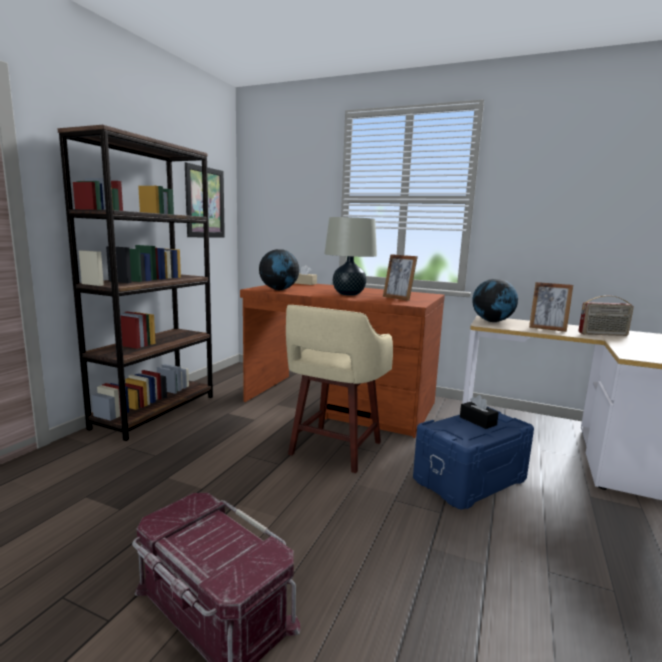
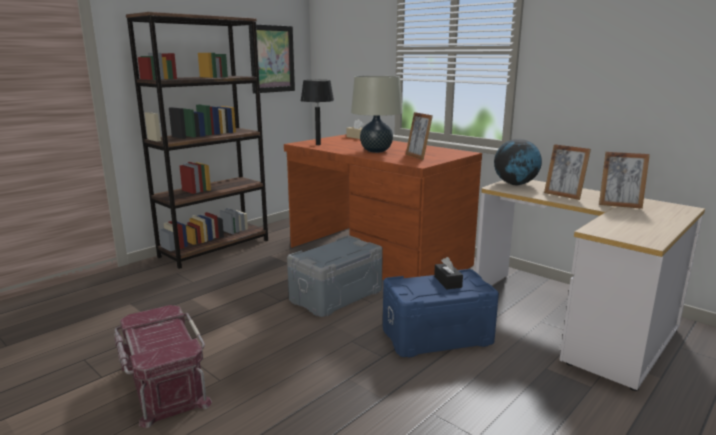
camera: 20 degrees right, 5 degrees up
(279, 289) = (318, 144): globe -> black table lamp
(334, 449) = (335, 295): beige stool -> grey storage box
(603, 334) = (619, 205): radio -> picture frame

